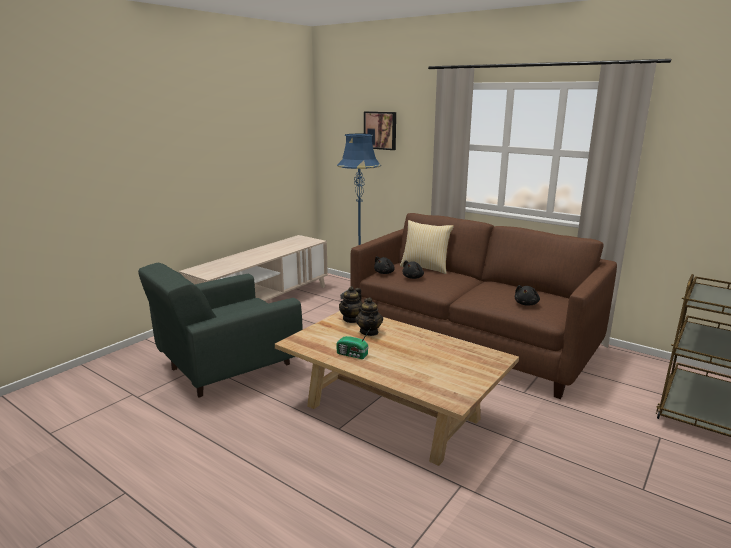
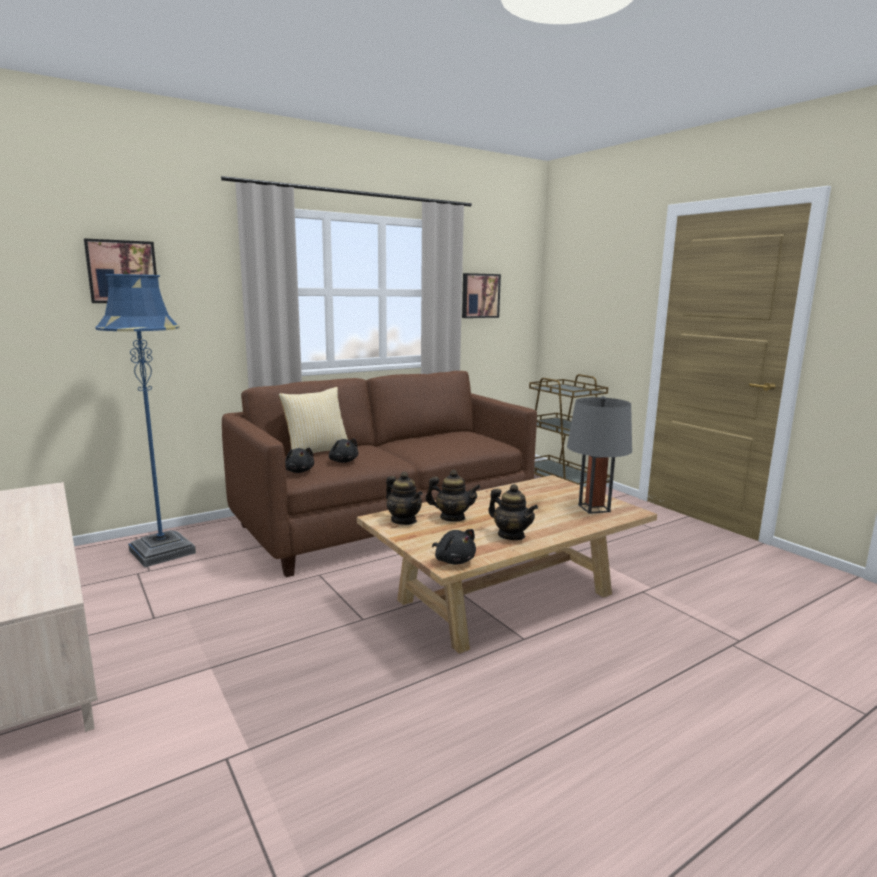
camera: 70 degrees left, 5 degrees down
(226, 367) = (268, 723): green armchair -> none
(352, 355) = (511, 535): radio -> teapot
(443, 382) = (594, 508): none -> grey table lamp
(526, 304) = (469, 442): black plush toy -> black plush toy (454, 560)
(686, 164) = (479, 295): none -> picture

